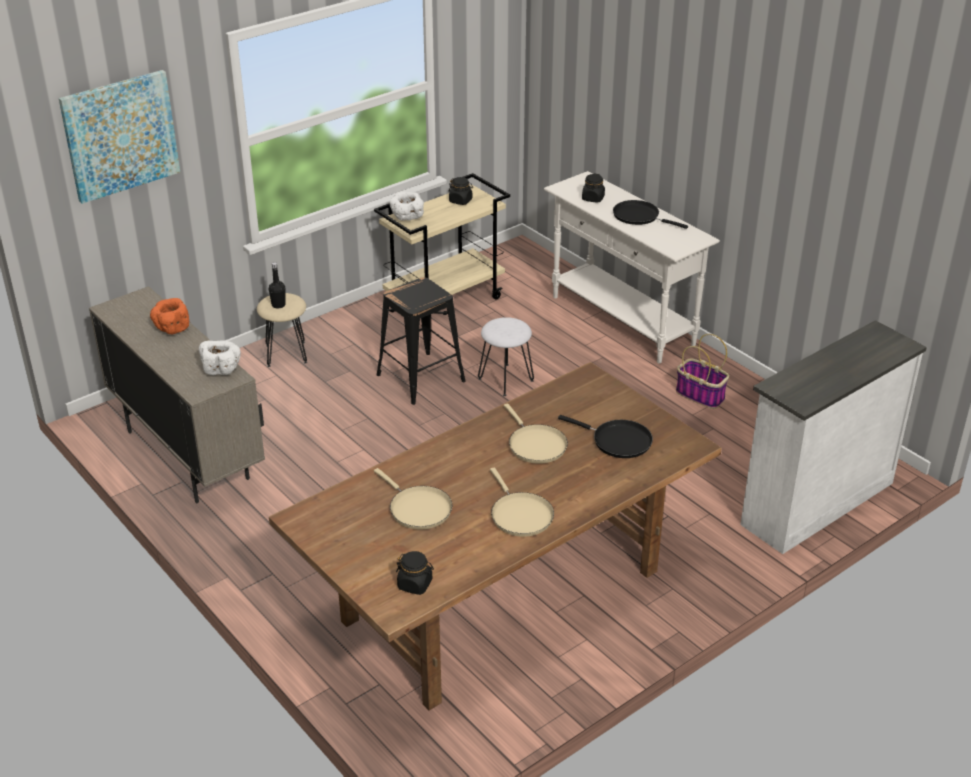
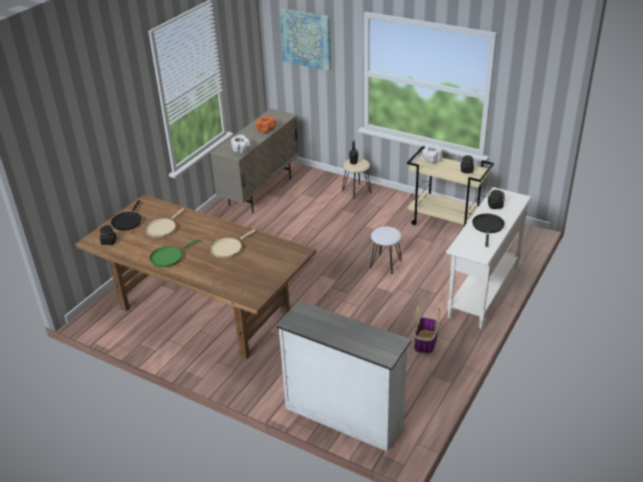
camera: 70 degrees right, 0 degrees up
(421, 378) = (366, 236): black stool -> none
(520, 515) = (168, 257): beige frying pan -> green frying pan
(618, 441) = (244, 273): black frying pan -> black frying pan (127, 221)

